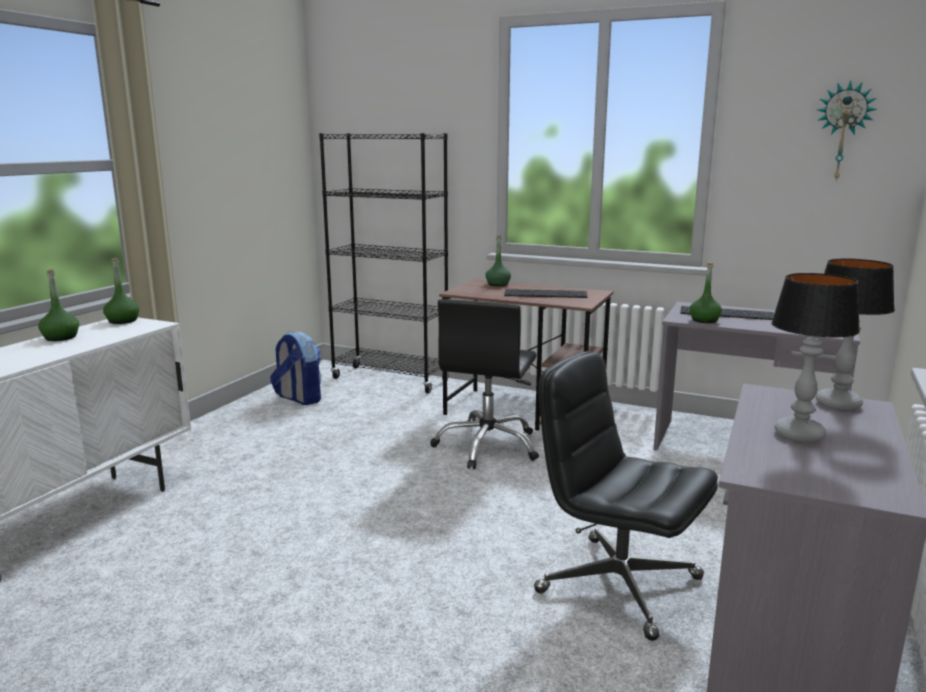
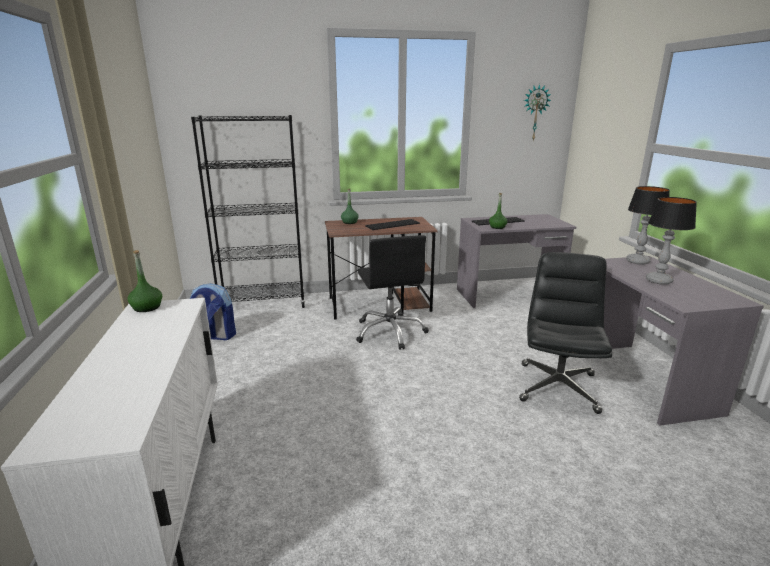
camera: 35 degrees left, 5 degrees up
(61, 337) = (126, 337): green bottle -> none
(617, 584) = (557, 386): black office chair -> black office chair turned 105 degrees clockwise

